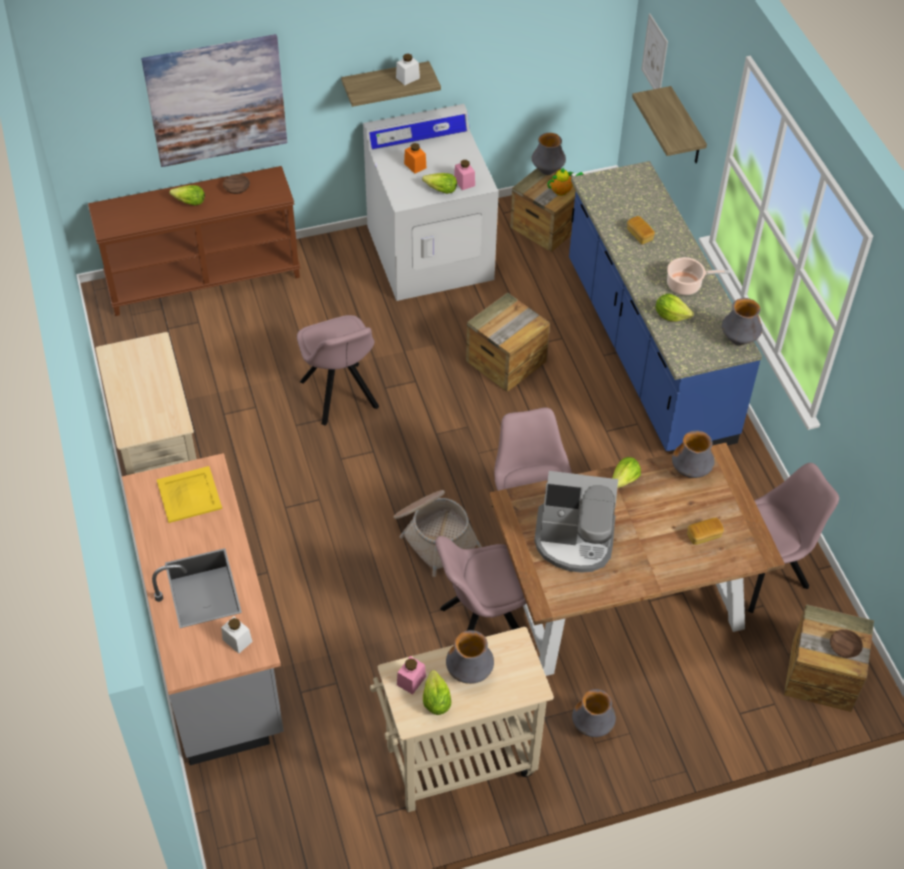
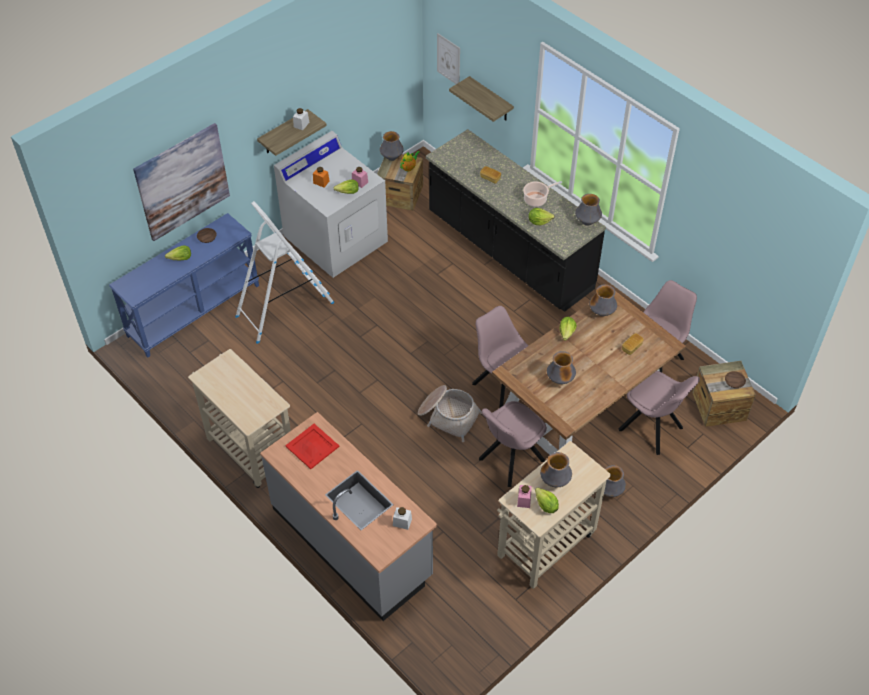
camera: 25 degrees left, 0 degrees up
(189, 495) = (312, 447): yellow tray -> red tray
(204, 278) = (193, 309): brown console table -> blue console table
(313, 318) = (285, 309): none -> white step ladder
(340, 395) = (333, 352): pink chair -> pink chair (651, 429)
(506, 361) = (426, 290): crate -> none
(574, 540) = (560, 380): coffee machine -> vase
(646, 351) = (509, 252): blue counter -> black counter

